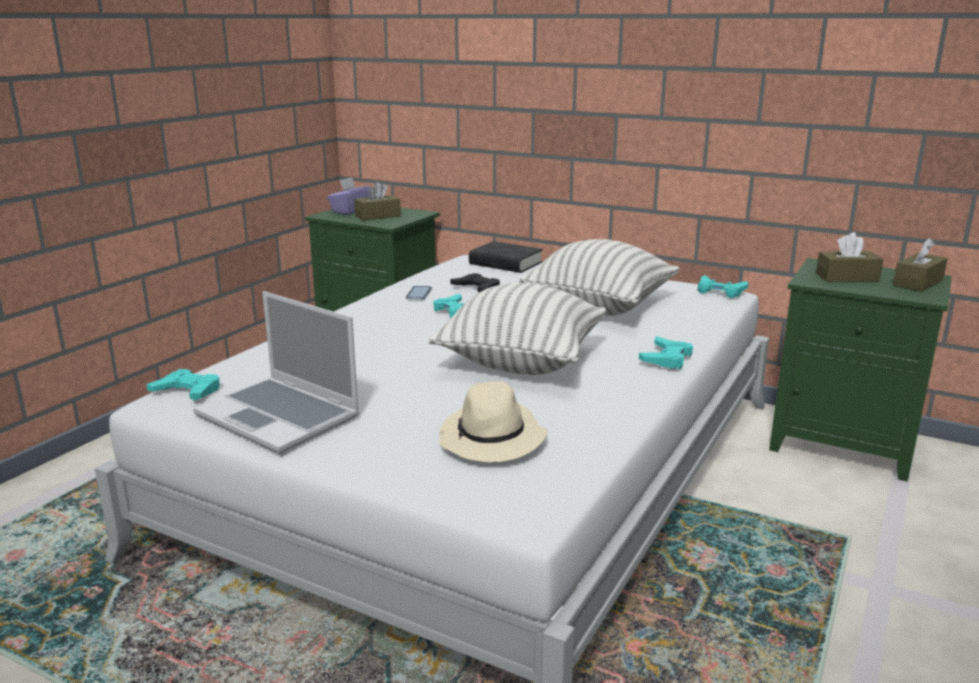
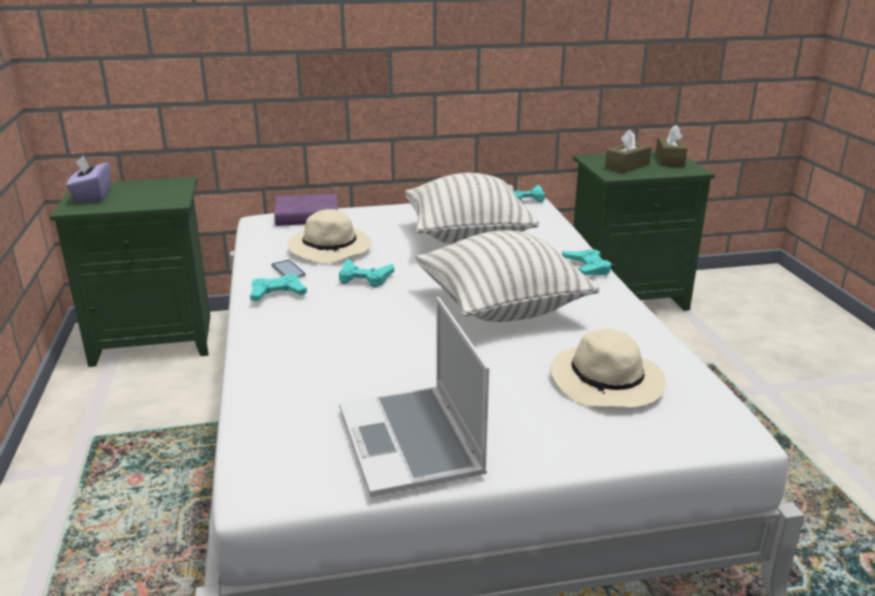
camera: 40 degrees left, 5 degrees up
(187, 391) = (265, 462): turquoise game controller -> turquoise game controller (277, 293)
(281, 417) = (412, 443): laptop -> laptop turned 75 degrees clockwise
(377, 216) = (139, 196): brown tissue box -> none
(476, 288) = (331, 249): black game controller -> beige hat
(505, 263) = (307, 216): black book -> purple book

